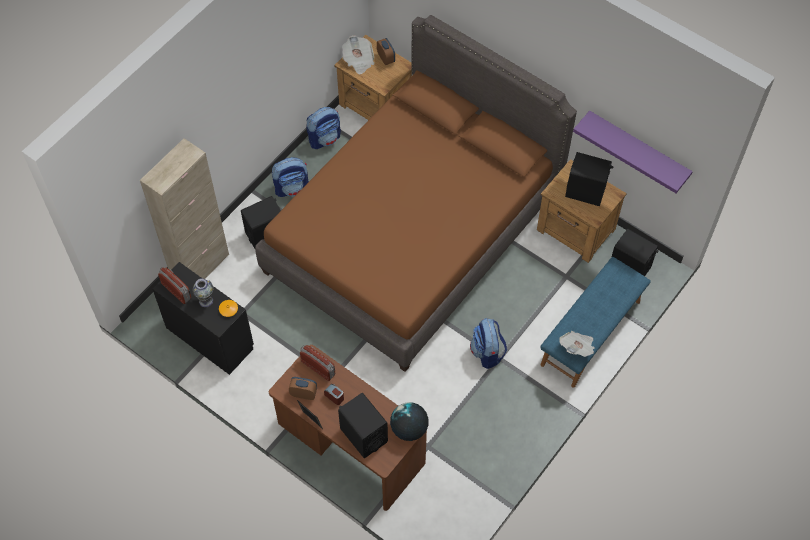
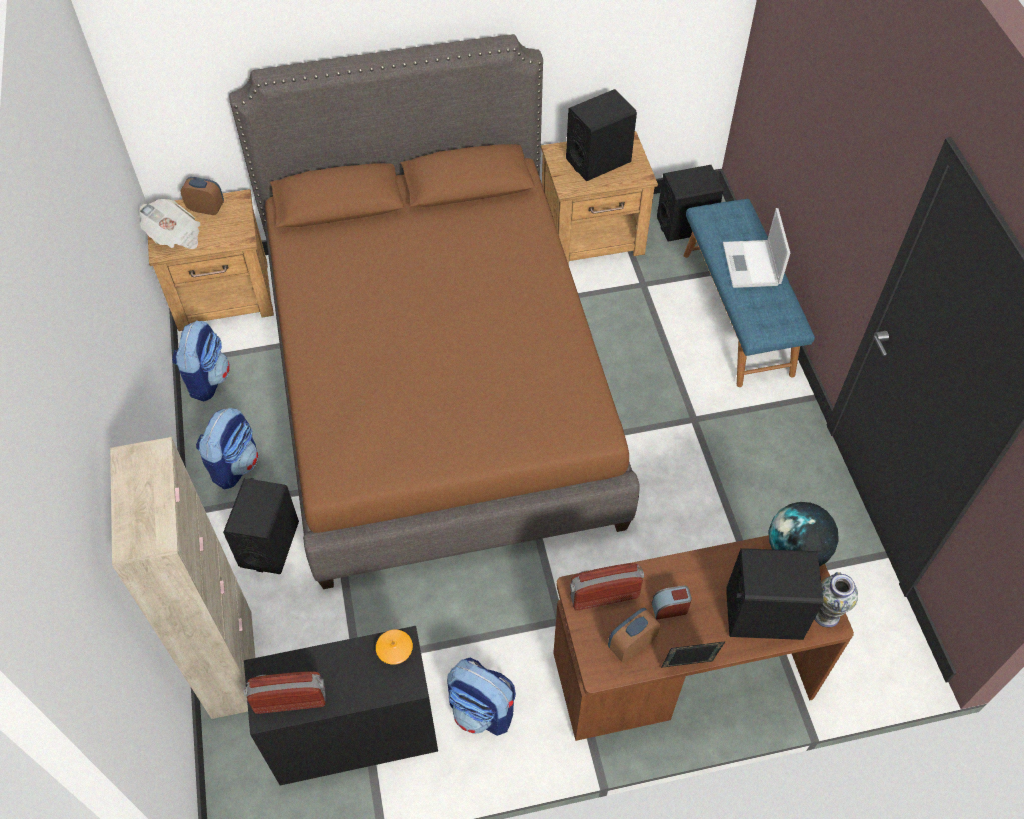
camera: 50 degrees left, 5 degrees down
(206, 300) = (348, 670): vase -> vase (825, 614)
(487, 352) = (675, 425): backpack -> backpack (482, 710)
(577, 348) = (784, 315): newspaper -> none
(598, 311) = (752, 265): none -> laptop
(638, 148) = (639, 43): purple shelf -> none

